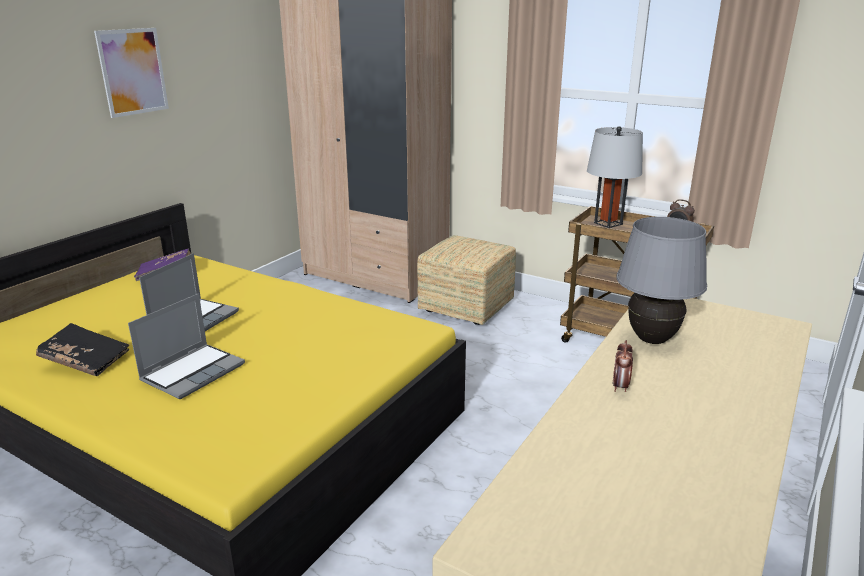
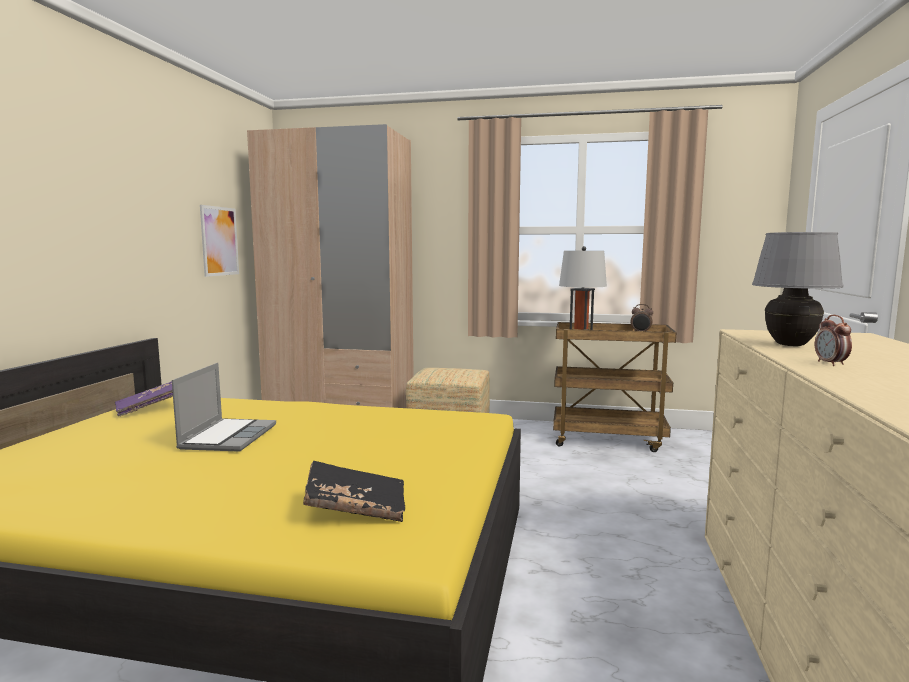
camera: 20 degrees left, 15 degrees down
(86, 360) = (112, 484): black book -> black book (356, 508)
(133, 72) = (113, 188): picture -> picture (219, 241)
(193, 372) = (272, 475): laptop -> none

